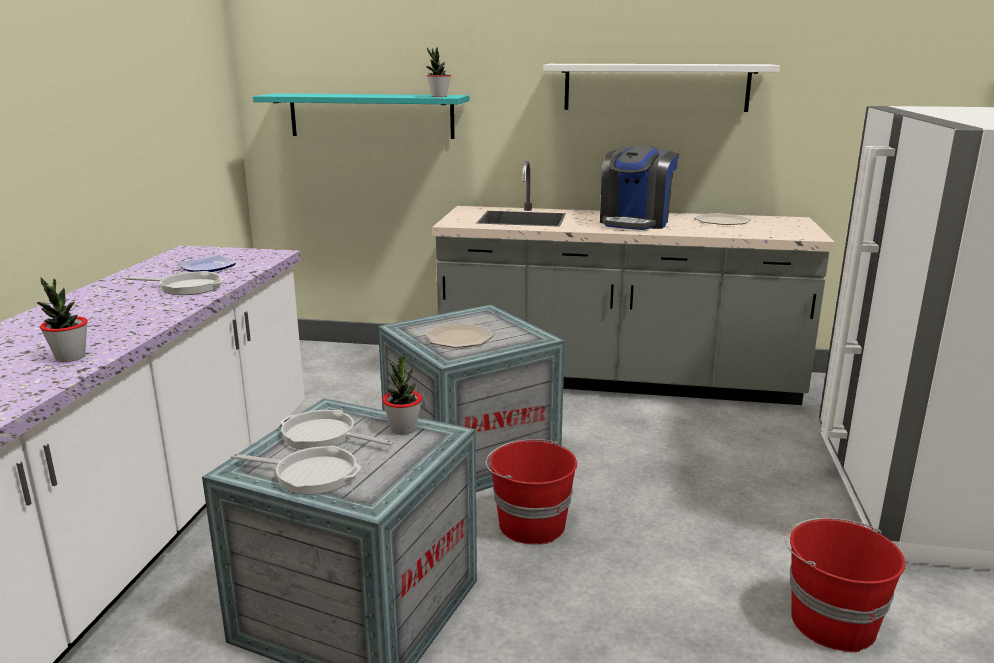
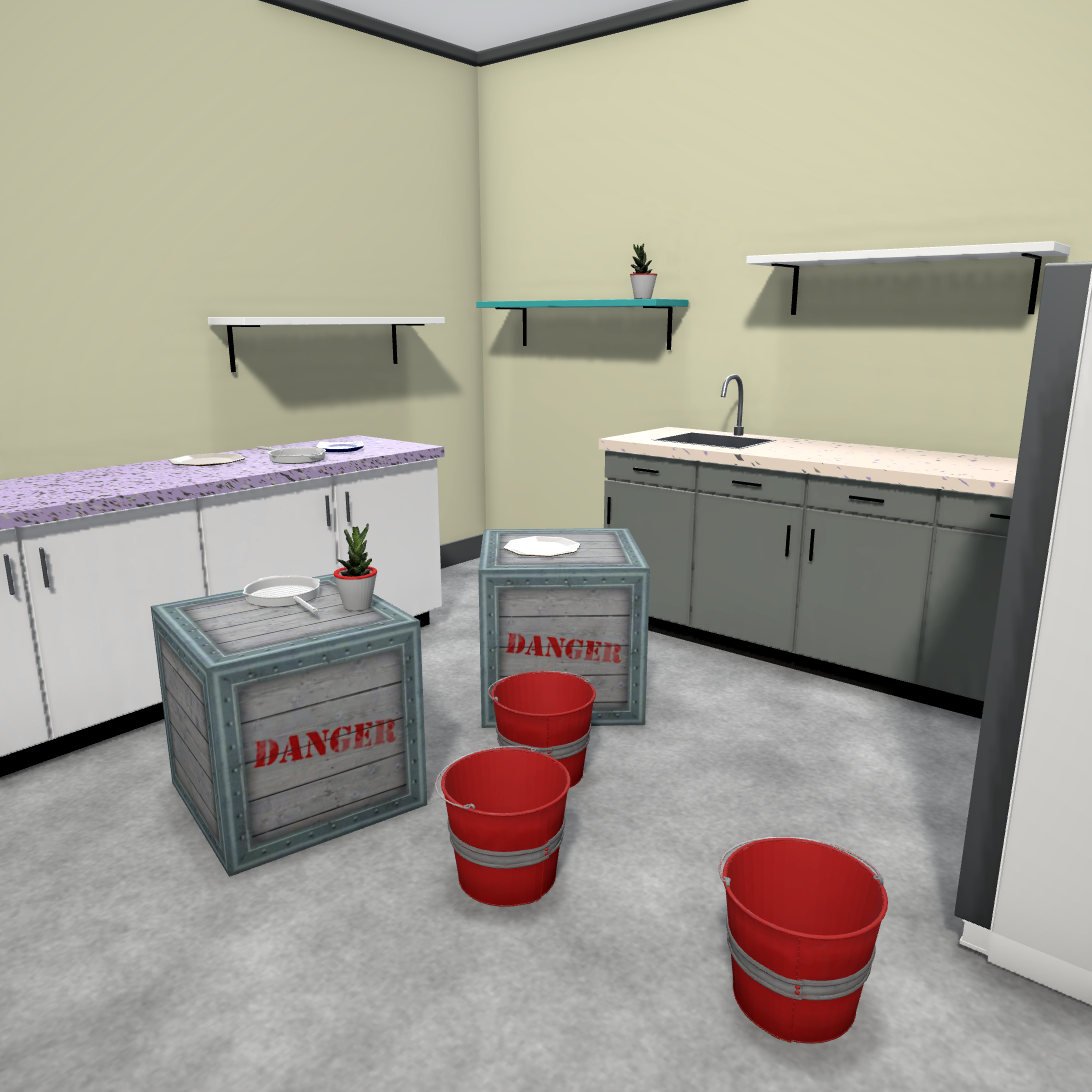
camera: 30 degrees right, 5 degrees down
(70, 357) = (115, 487): potted plant -> none
(123, 152) = (319, 342): none -> white shelf
(311, 474) = (224, 622): frying pan -> none
(593, 613) = (504, 874): none -> red bucket
(635, 222) = (844, 453): coffee machine -> none
(722, 221) = (971, 461): plate -> plate (208, 462)

